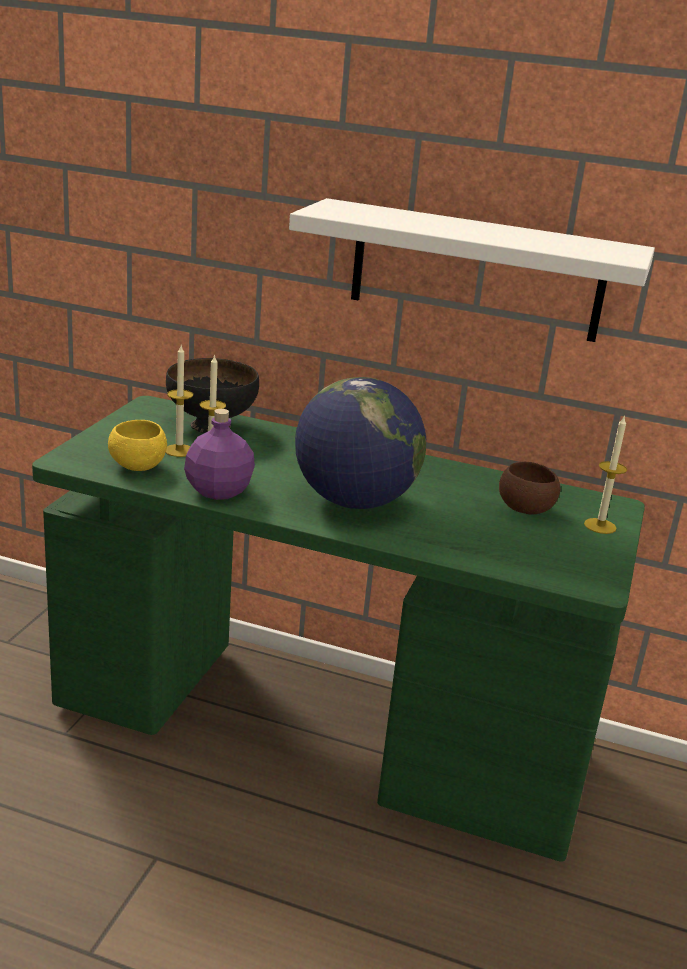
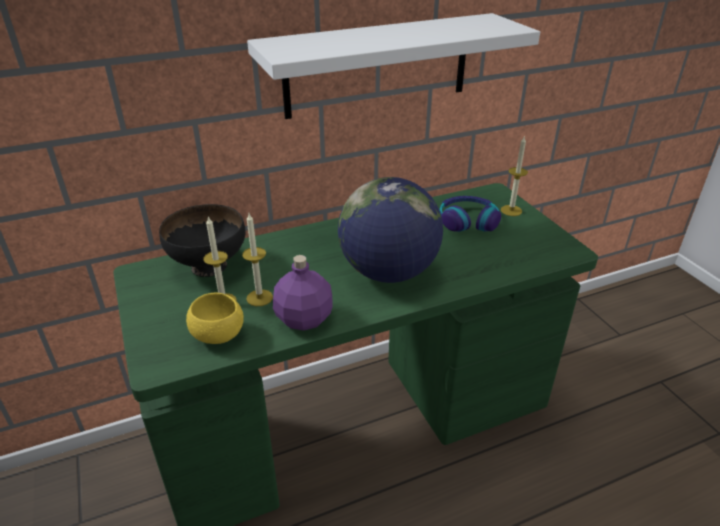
camera: 40 degrees left, 10 degrees up
(525, 509) = (468, 221): brown bowl -> headphones

